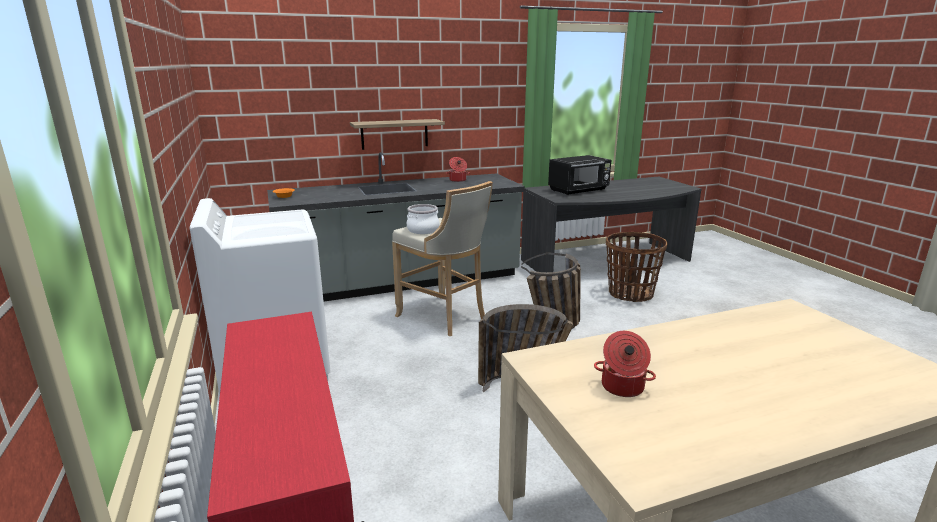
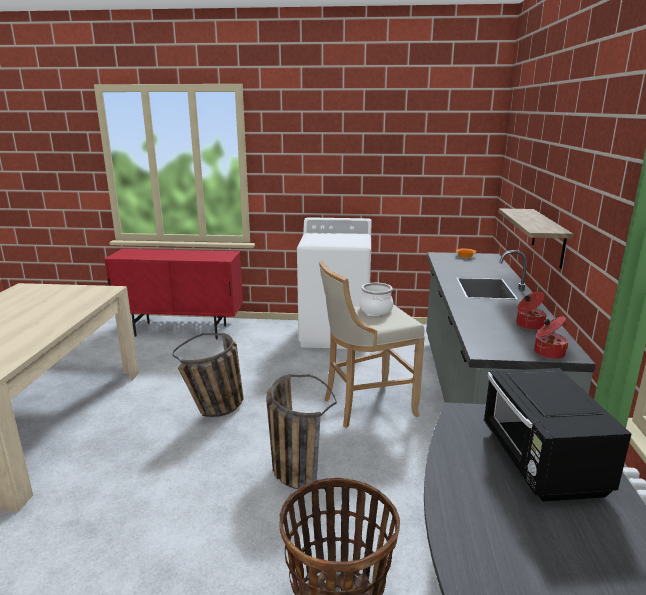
camera: 115 degrees right, 0 degrees up
(622, 387) = (57, 298): cooking pot -> cooking pot (548, 353)

